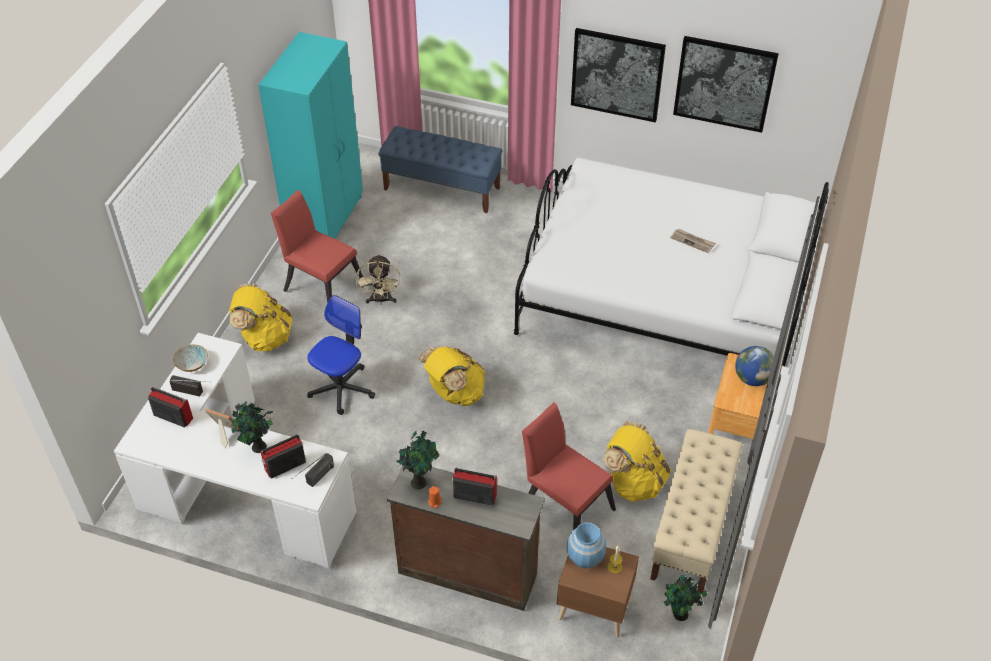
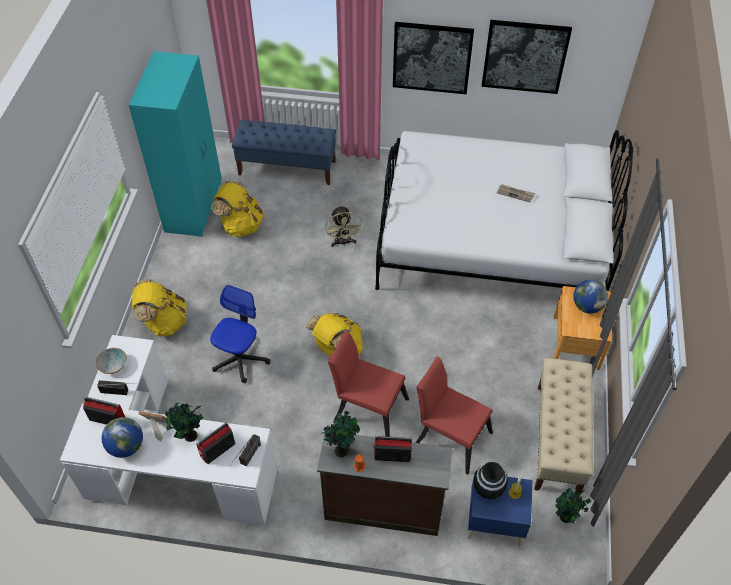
camera: 10 degrees left, 5 degrees up
(187, 447) = (126, 446): none -> globe
(321, 284) = (202, 267): red chair -> red chair (367, 407)
(381, 300) = (257, 274): beige fan -> beige fan (343, 242)
(585, 557) = (488, 488): blue vase -> black vase
(593, 607) = (494, 522): brown nightstand -> blue nightstand
(634, 481) = (502, 405): yellow backpack -> yellow backpack (241, 225)

